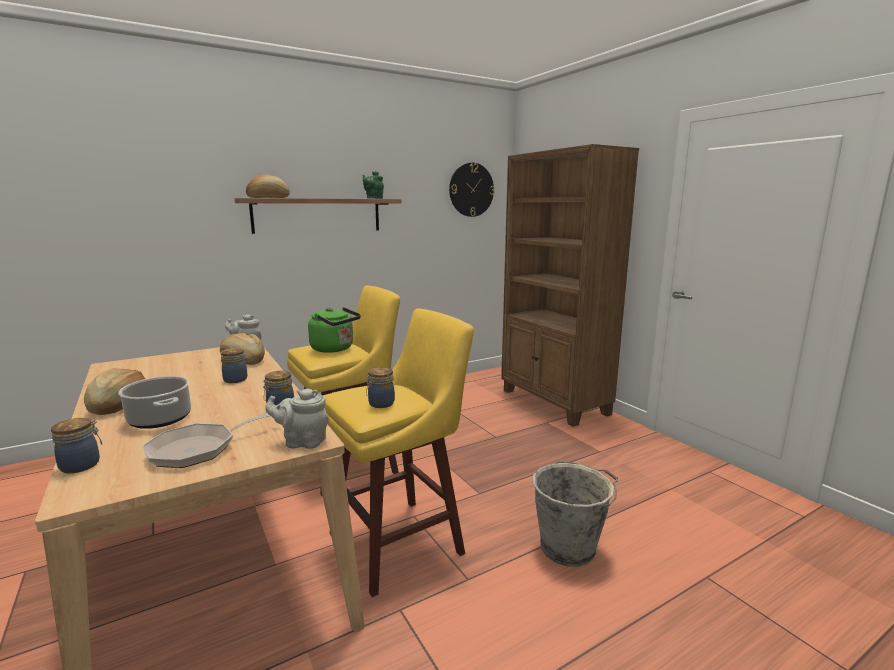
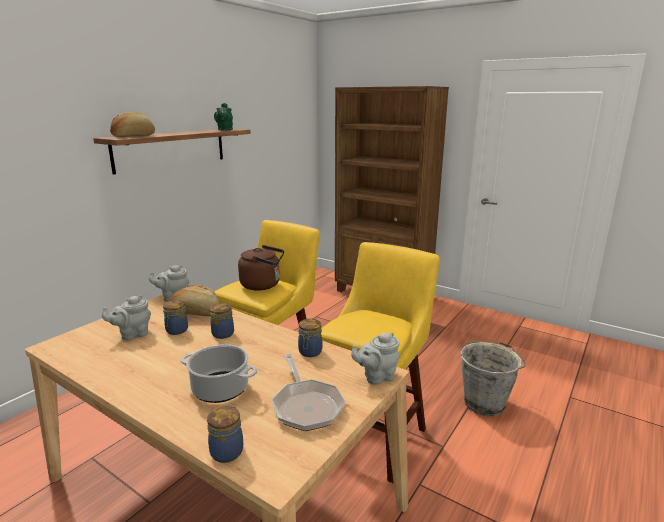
camera: 25 degrees left, 5 degrees up
(119, 404) = (150, 385): bread -> none
(171, 367) = (132, 334): none -> grey teapot
(199, 449) = (306, 405): frying pan -> frying pan turned 45 degrees counterclockwise
(335, 349) = (263, 285): green kettle -> brown kettle
(380, 404) = (382, 330): jar -> jar (176, 331)
(471, 190) = (289, 114): wall clock -> none

